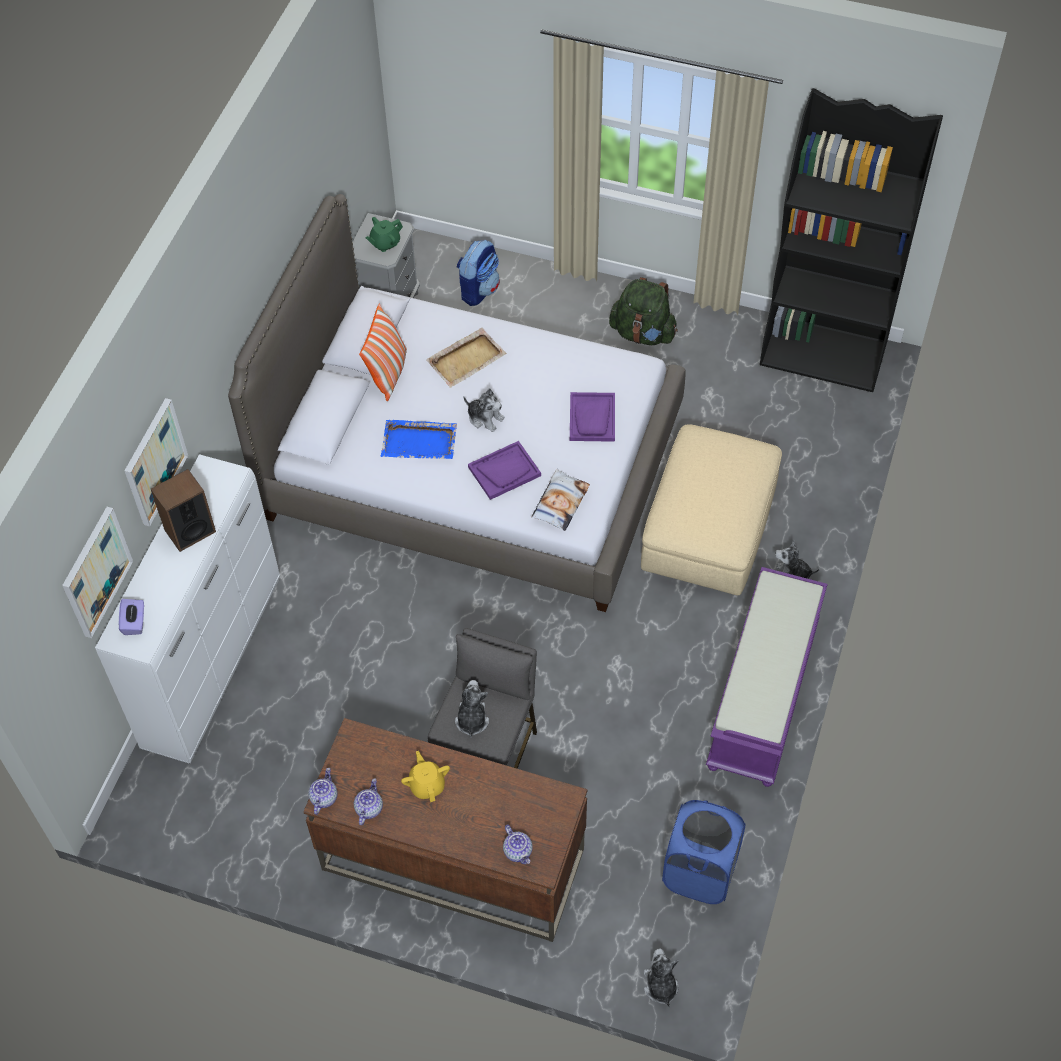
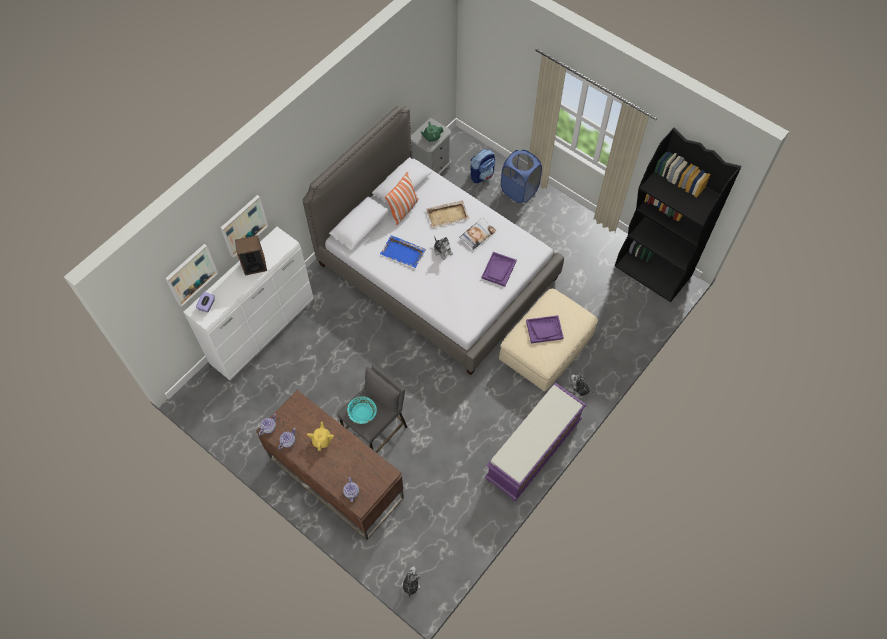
camera: 20 degrees right, 5 degrees up
(471, 719) = (362, 413): plush toy -> turquoise bowl
(504, 471) = (439, 284): purple tray -> purple tray (544, 330)
(560, 503) = (461, 311): pillow -> pillow (477, 235)
(643, 333) = (559, 227): green backpack -> none
(700, 872) = (457, 533): blue laundry basket -> blue laundry basket (519, 190)

